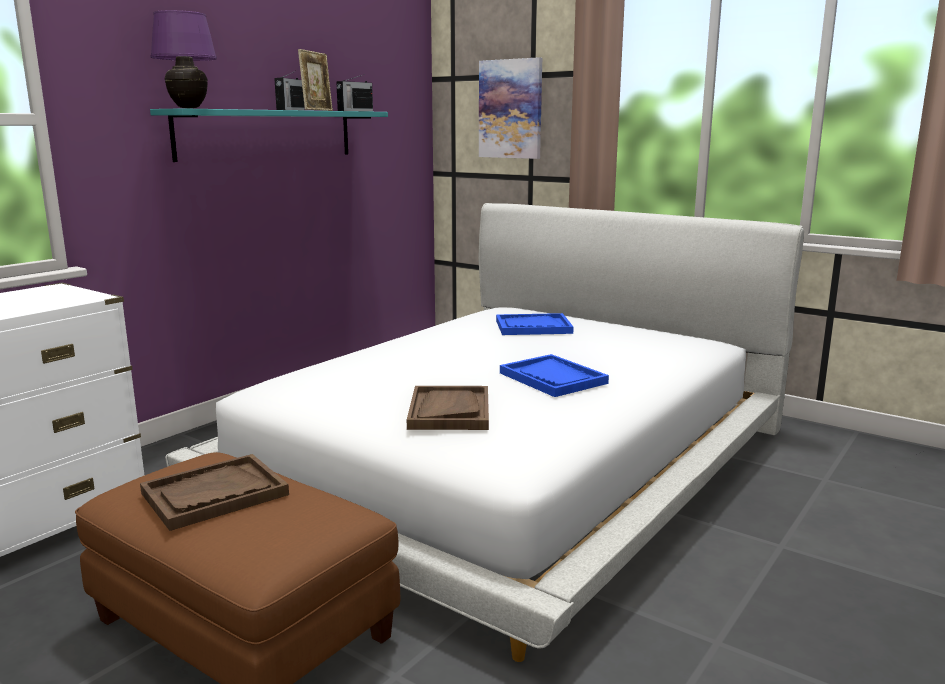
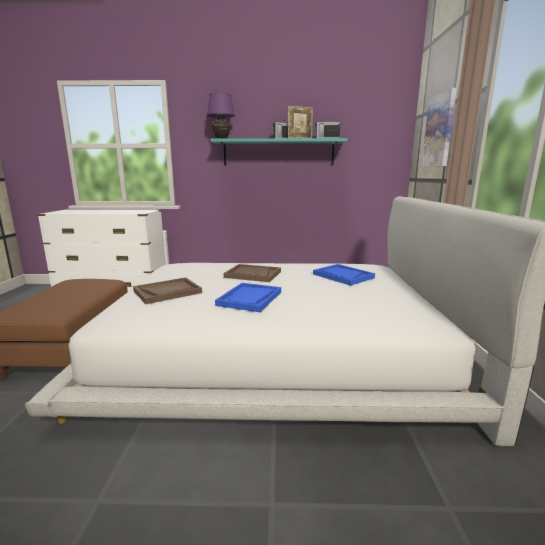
camera: 55 degrees right, 0 degrees up
(214, 494) = (69, 289): brown tray -> brown tray (252, 274)

